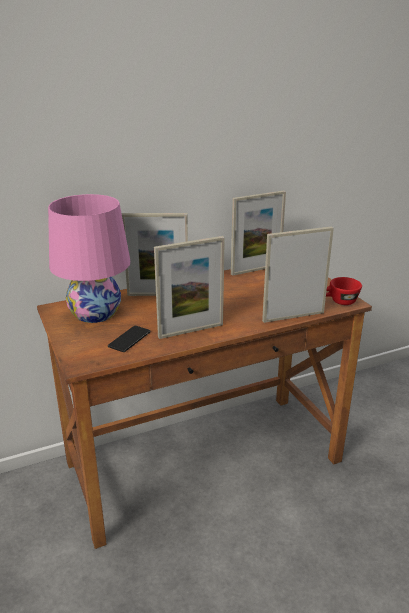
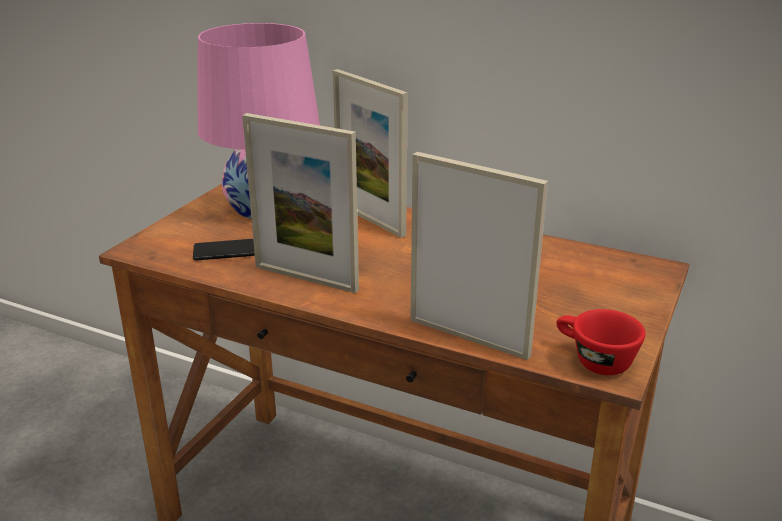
camera: 50 degrees right, 0 degrees up
(256, 270) = (569, 250): picture frame -> none

